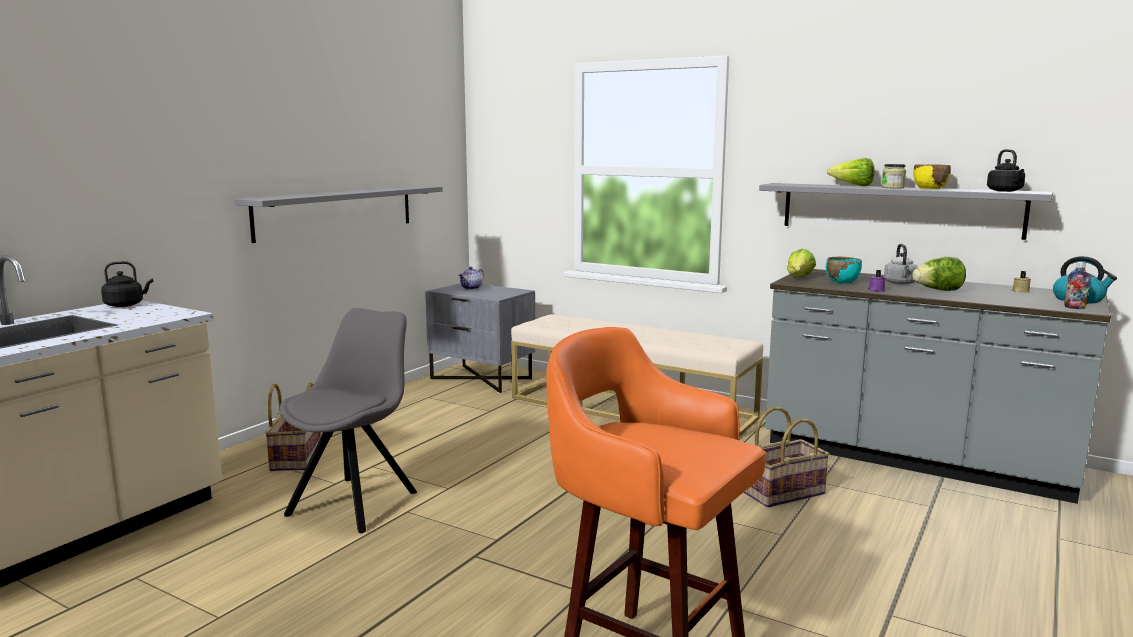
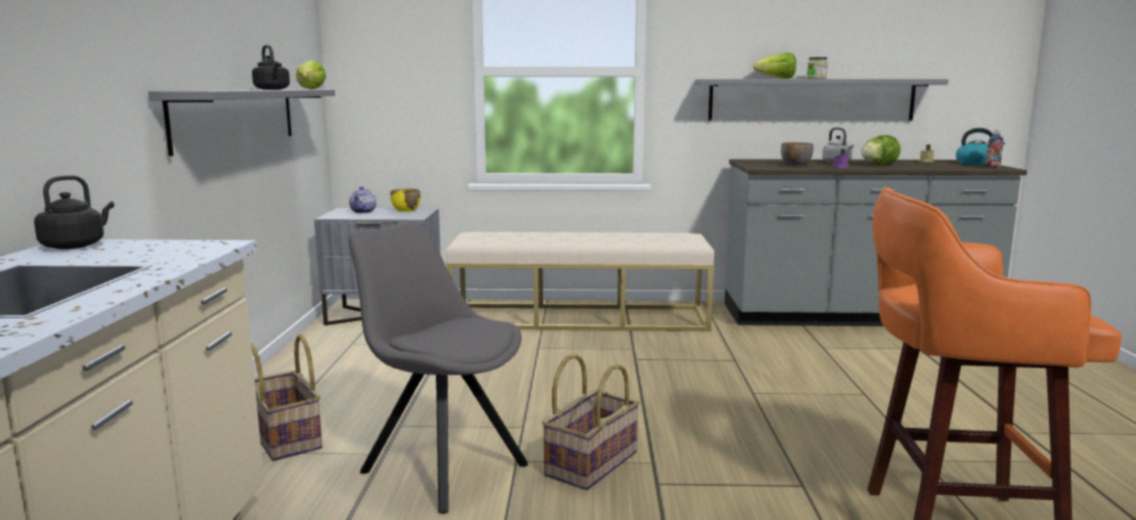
camera: 30 degrees left, 0 degrees up
(354, 503) = (442, 468): grey chair -> grey chair turned 45 degrees counterclockwise
(783, 492) = (812, 361): basket -> basket (590, 463)
(799, 278) = (756, 164): lettuce -> lettuce (310, 89)
(841, 281) = (795, 164): turquoise bowl -> grey bowl
(929, 188) = (844, 78): yellow bowl -> yellow bowl (406, 210)
(1005, 191) = (905, 78): black kettle -> black kettle (272, 89)

